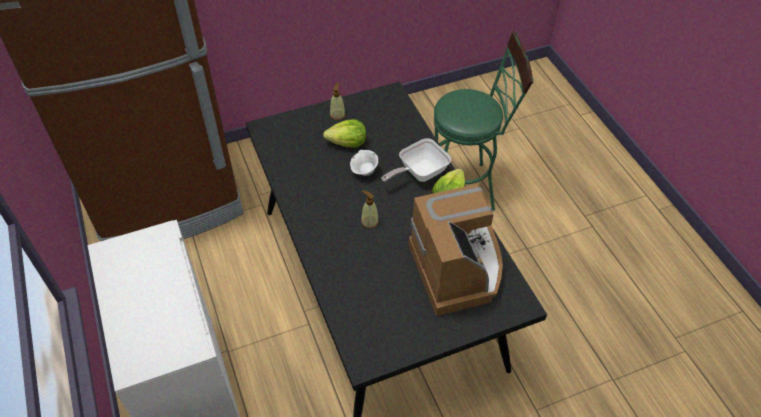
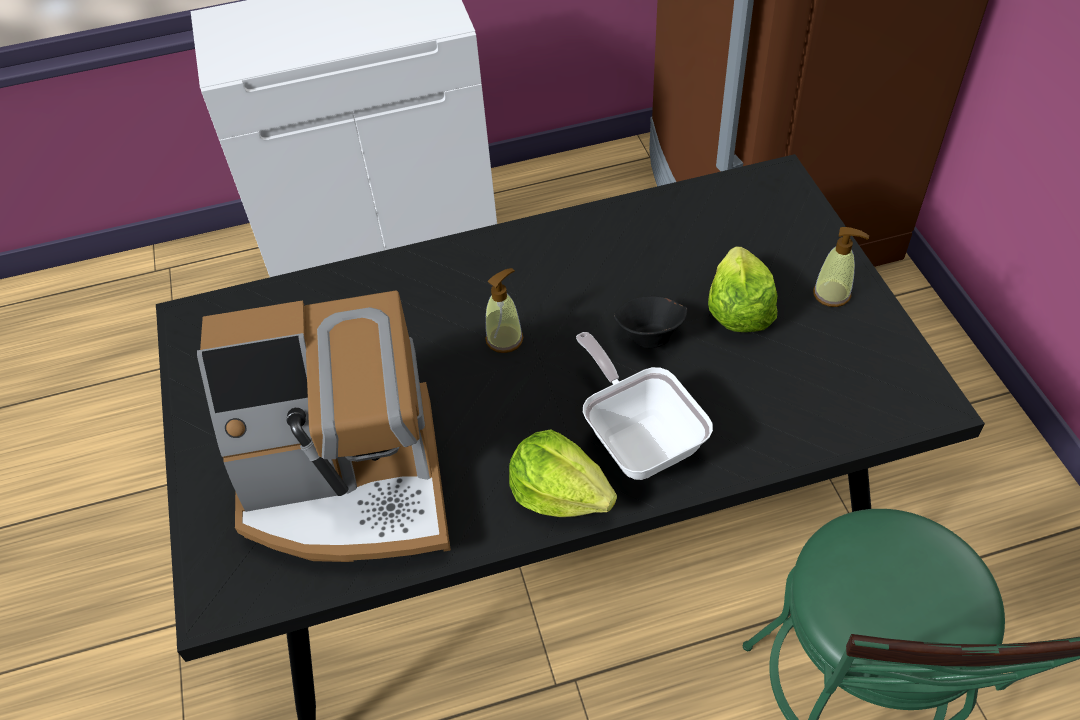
camera: 100 degrees right, 0 degrees up
(364, 171) = (648, 336): white bowl -> black bowl

